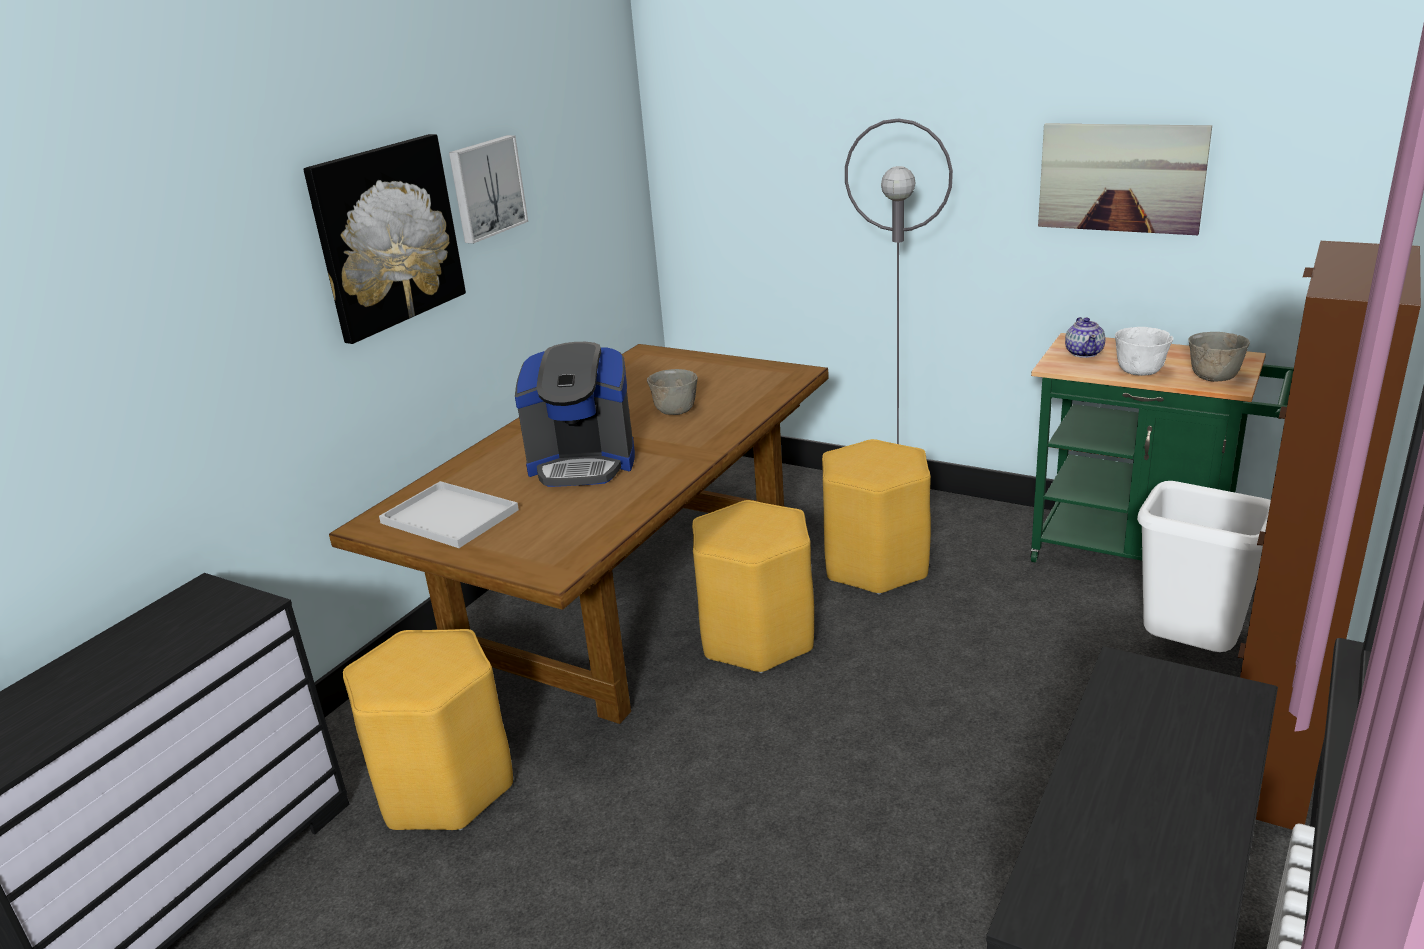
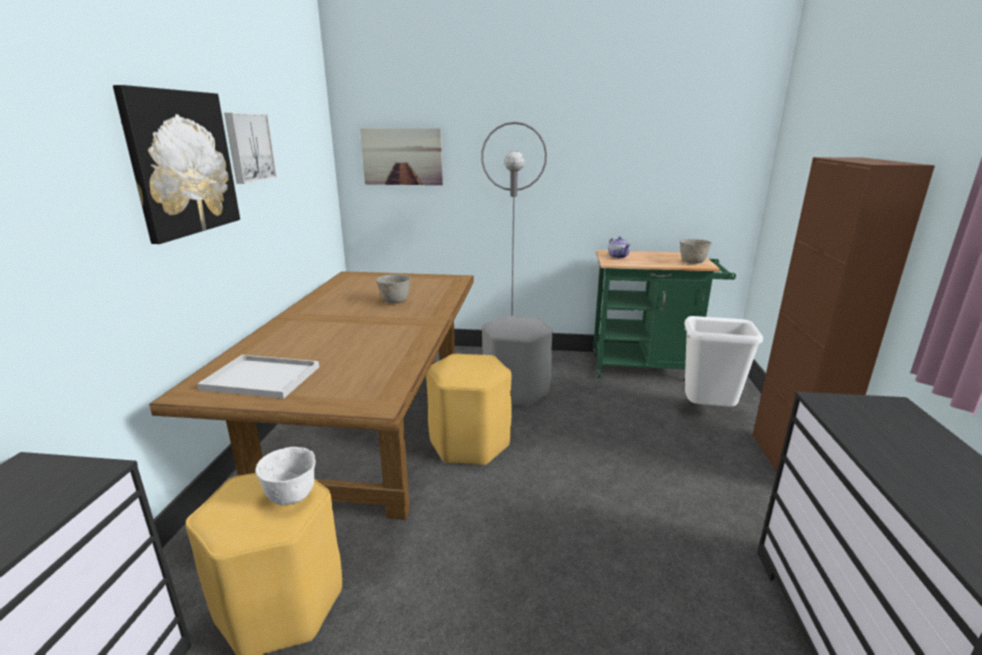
camera: 25 degrees left, 5 degrees down
(583, 464) = (350, 334): coffee machine -> none
(875, 565) = (515, 391): yellow stool -> grey stool
(1121, 178) = (627, 161): picture -> picture (402, 156)
(1141, 372) = (656, 262): white bowl -> white bowl (292, 496)

